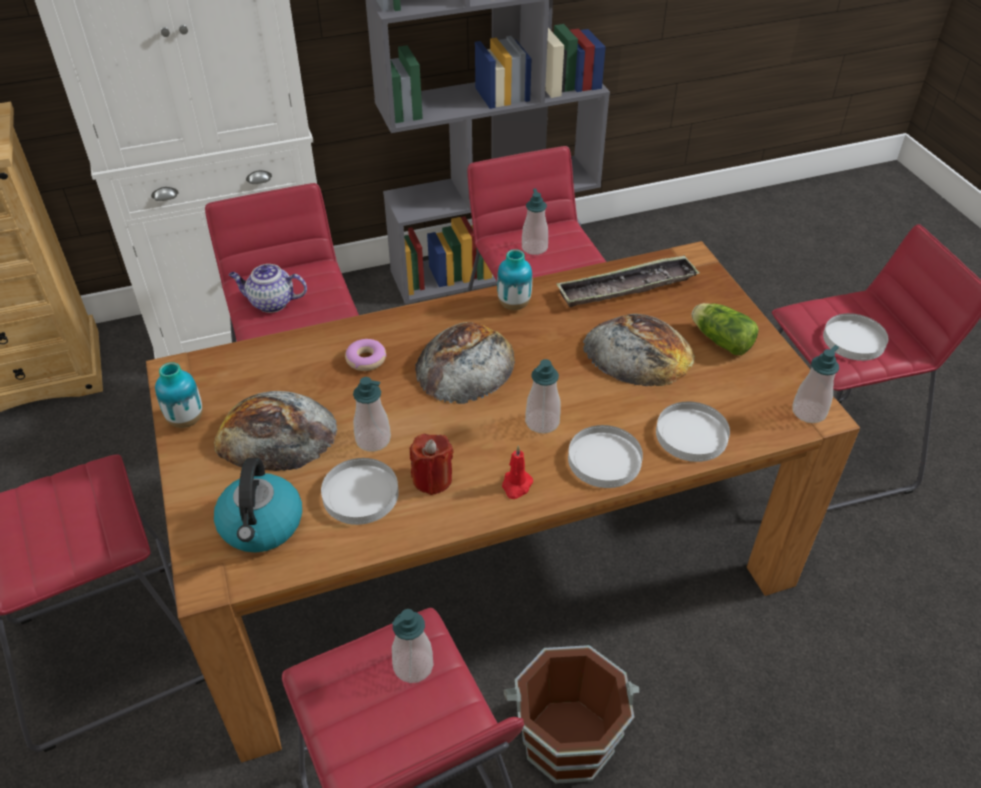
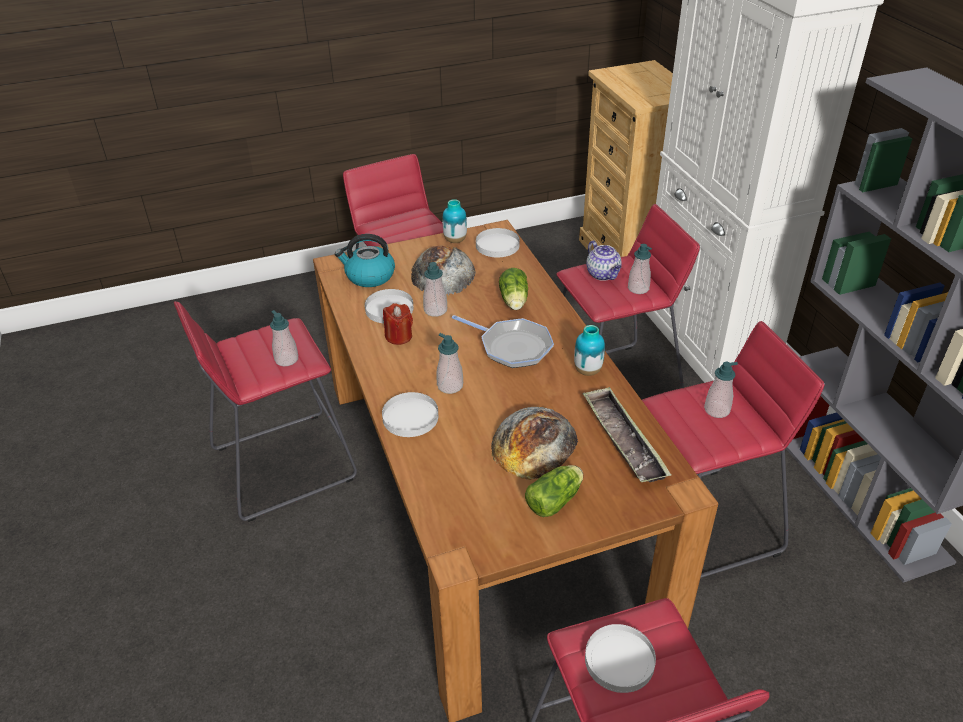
camera: 90 degrees right, 5 degrees down
(271, 303) = (603, 274): teapot -> teapot turned 150 degrees clockwise
(366, 359) = (514, 301): donut -> lettuce
(465, 364) = (512, 347): bread -> frying pan
(516, 485) = (389, 373): red candle -> none
(567, 737) = (326, 542): brown bucket -> none
(692, 435) = (433, 469): white plate -> white plate (497, 245)
(808, 412) = (458, 551): soap dispenser -> soap dispenser (638, 288)

